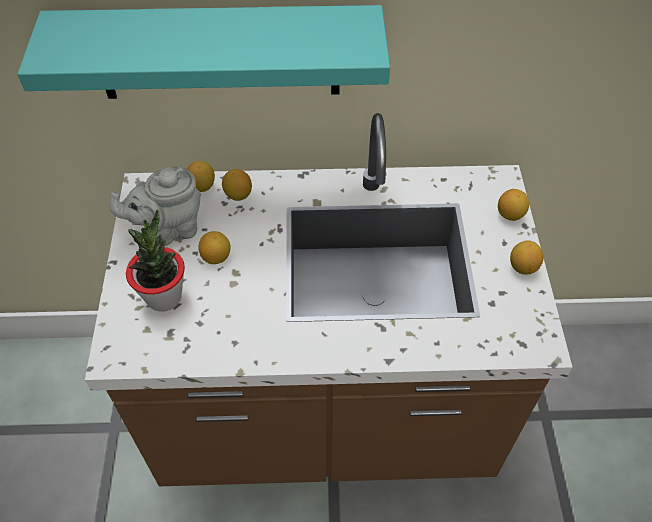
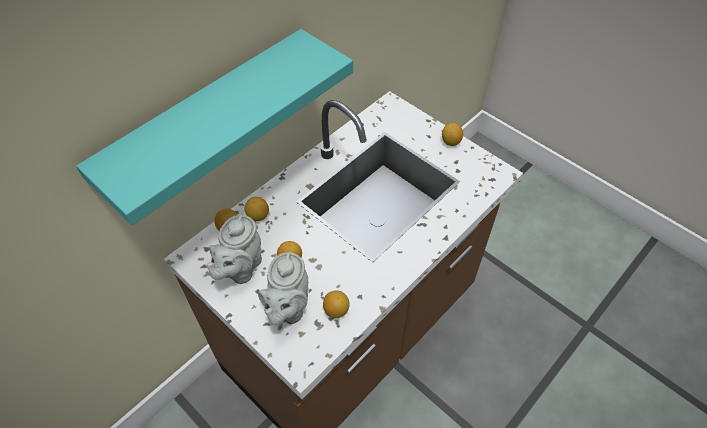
camera: 45 degrees left, 0 degrees up
(164, 297) = (288, 307): potted plant -> grey teapot
(510, 214) = (415, 120): lemon -> lemon (336, 310)

